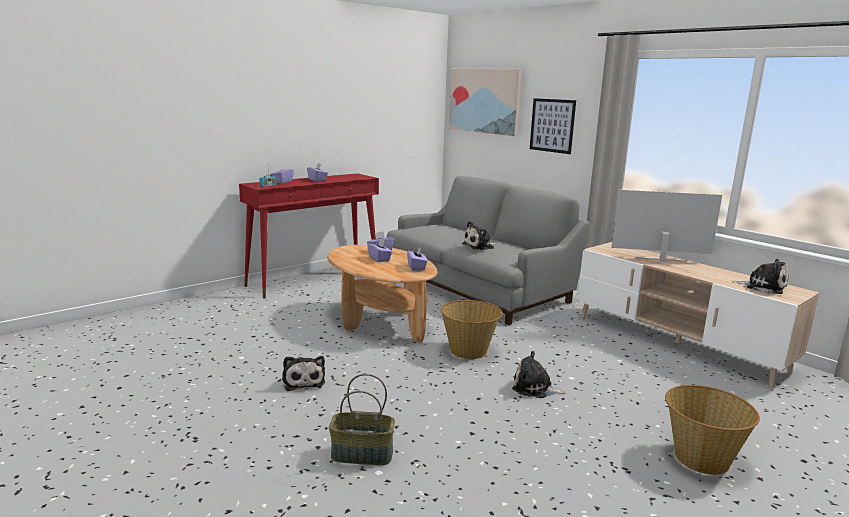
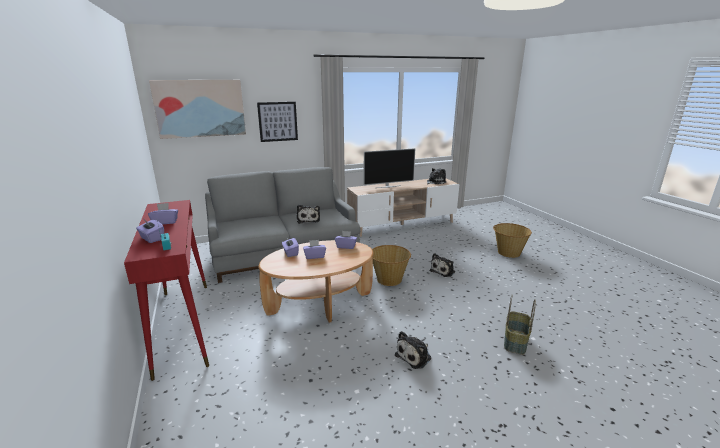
camera: 70 degrees left, 5 degrees up
(303, 381) = (414, 356): plush toy -> plush toy turned 135 degrees clockwise
(661, 260) = (388, 186): television -> television turned 135 degrees counterclockwise

